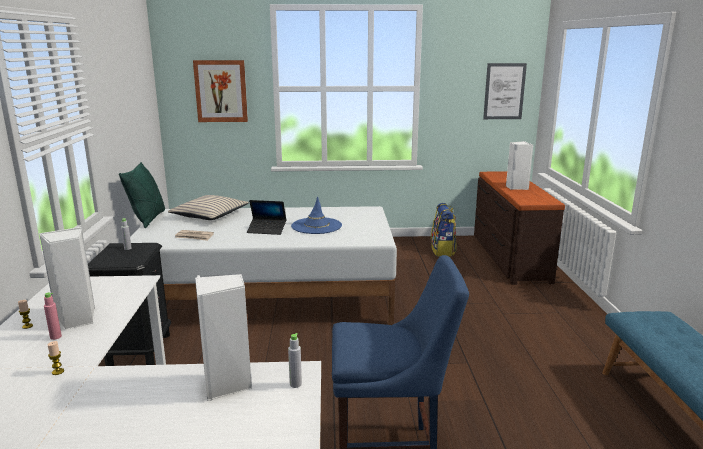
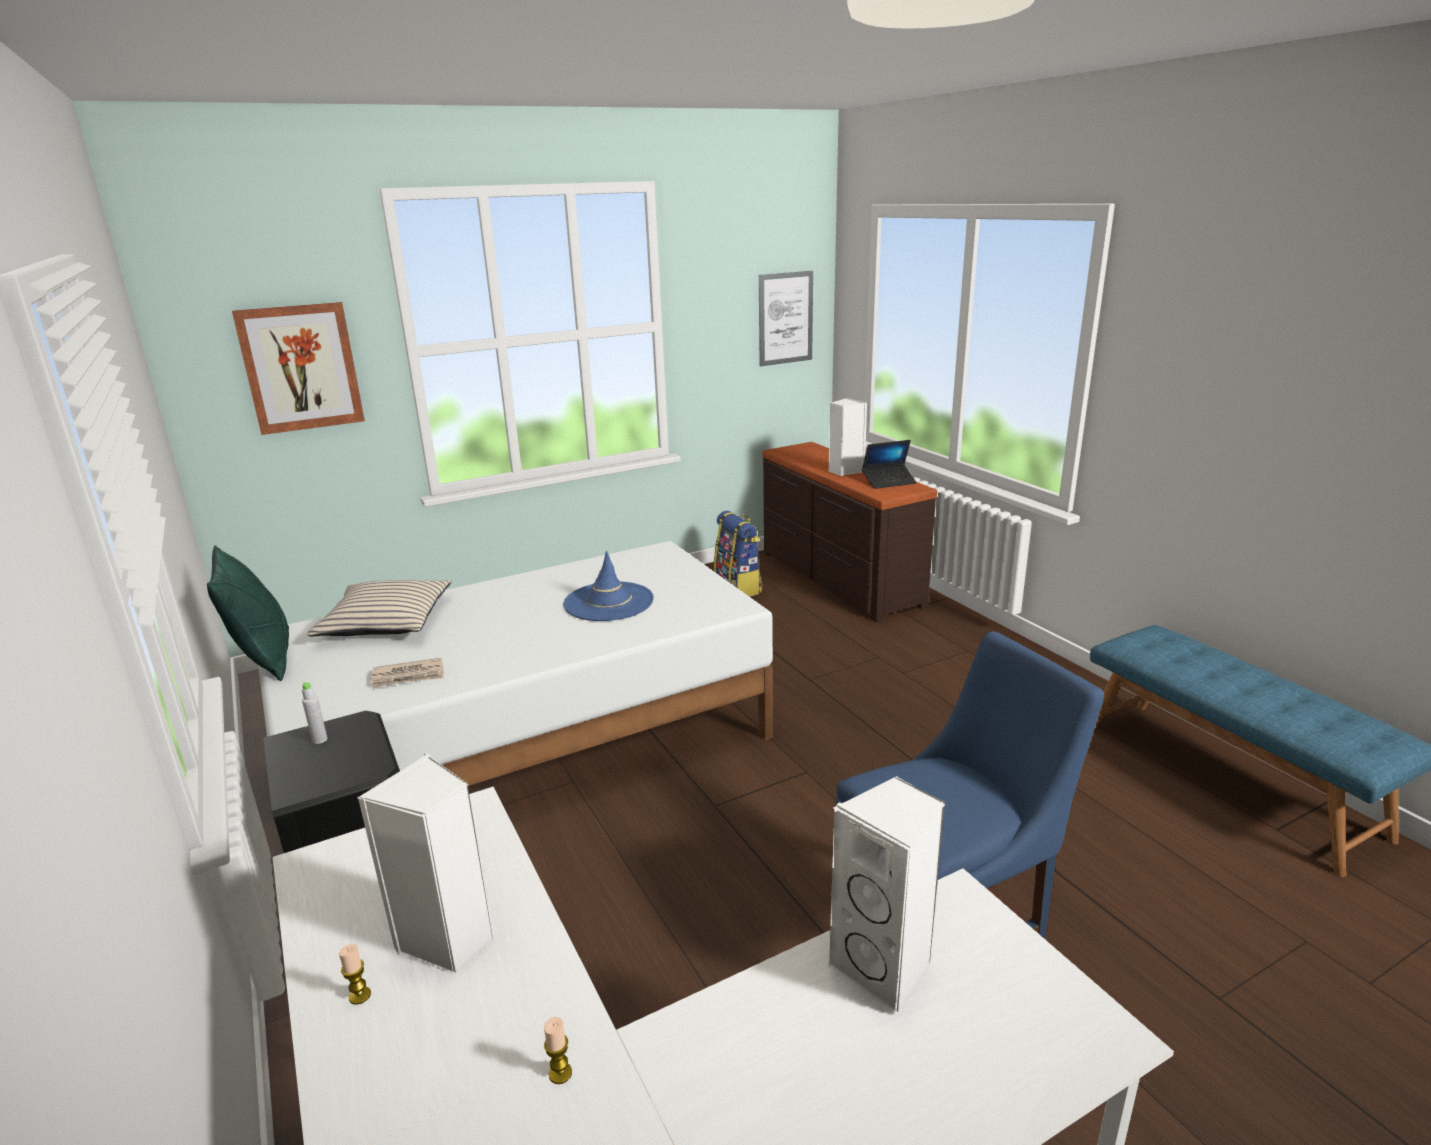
camera: 25 degrees left, 5 degrees up
(55, 337) = (455, 997): pink bottle -> none
(267, 230) = (531, 630): laptop -> laptop (889, 482)
(295, 384) = (982, 926): grey bottle -> none

